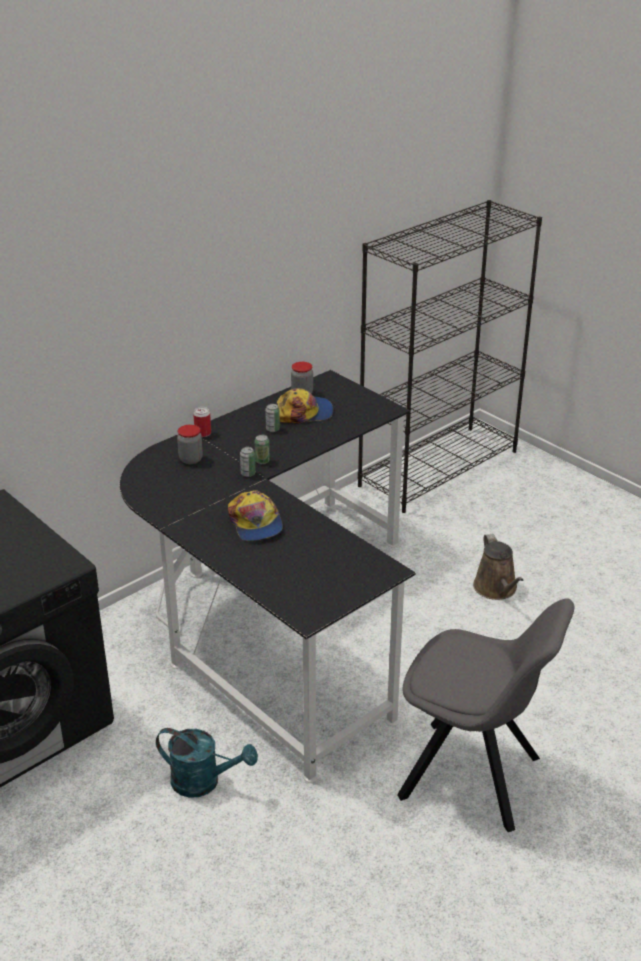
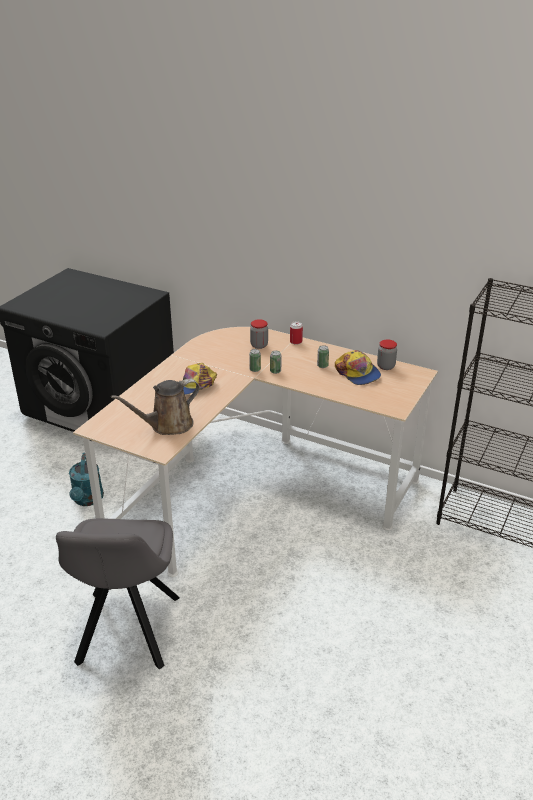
camera: 70 degrees right, 0 degrees up
(274, 619) = (256, 488): black desk -> beige desk
(497, 589) = (367, 604): brown watering can -> brown watering can (167, 425)

